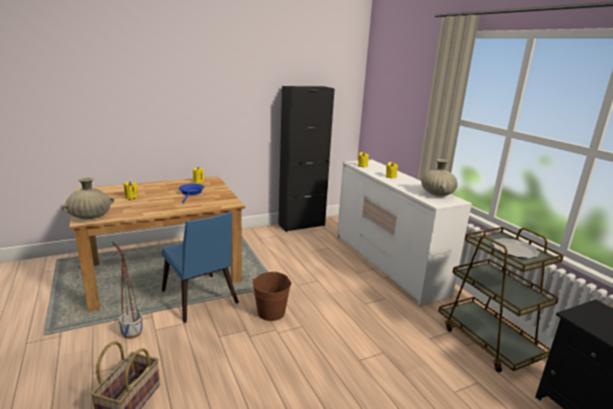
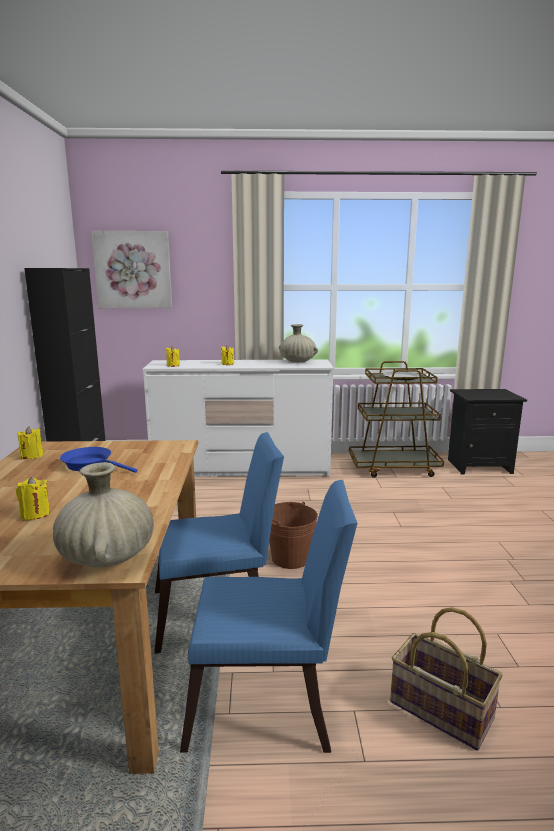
camera: 65 degrees left, 5 degrees down
(132, 333) = (269, 701): planter -> blue chair
(385, 91) = (133, 270): none -> picture

